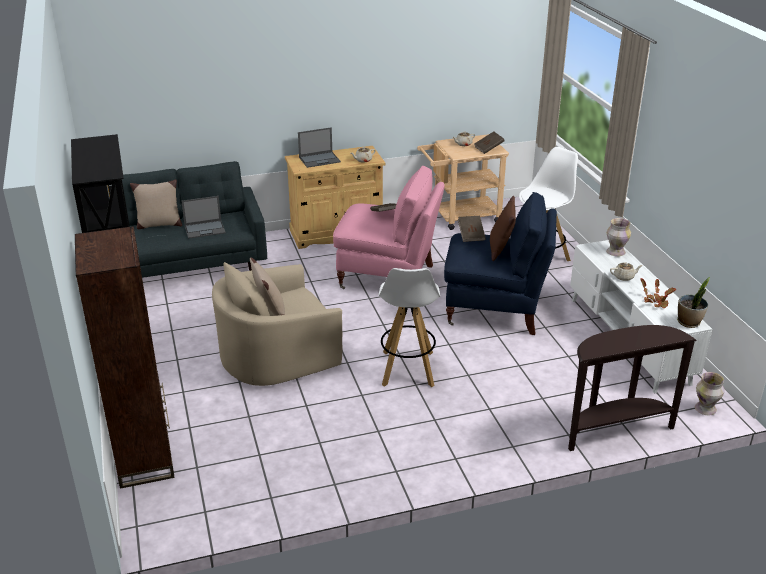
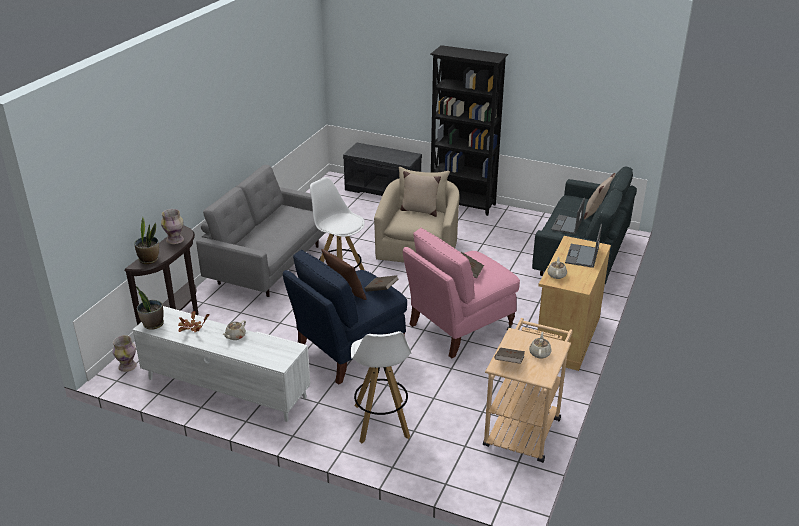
camera: 130 degrees right, 0 degrees up
(145, 457) = (383, 189): brown bookcase -> grey bench
(442, 438) = (269, 264): none -> grey sofa
(615, 252) = (267, 356): vase -> vase (175, 240)
(660, 334) = (149, 259): none -> potted plant

